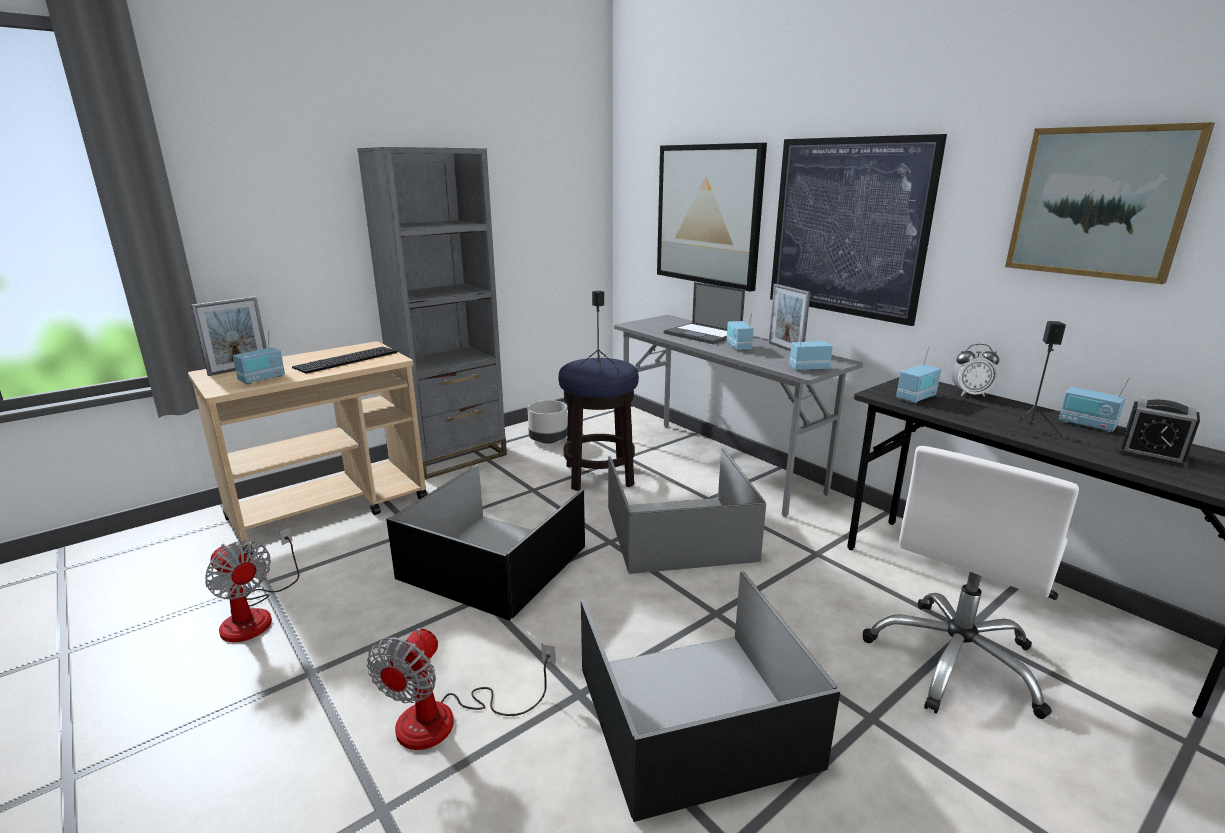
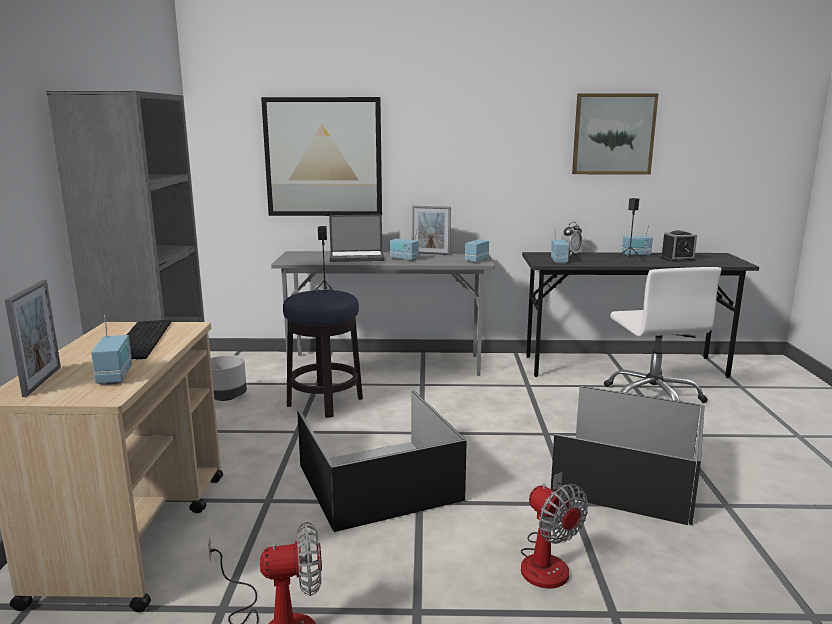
camera: 50 degrees left, 5 degrees down
(681, 532) = (448, 408): grey storage box -> none
(847, 228) = (460, 158): picture -> none

